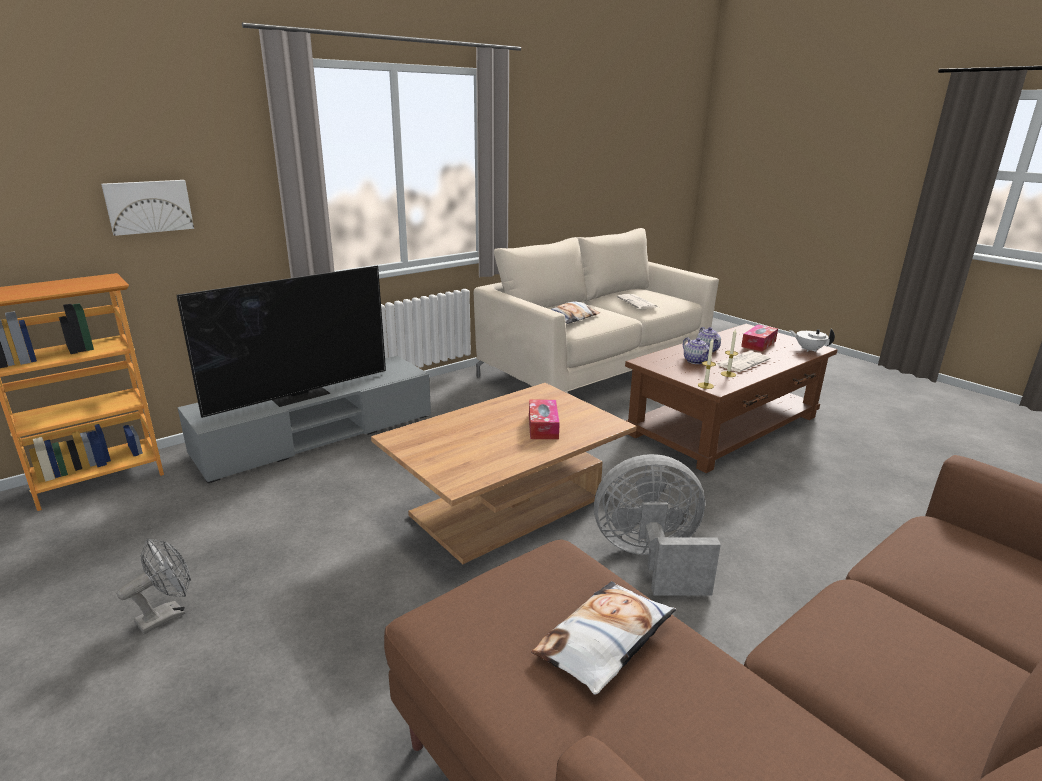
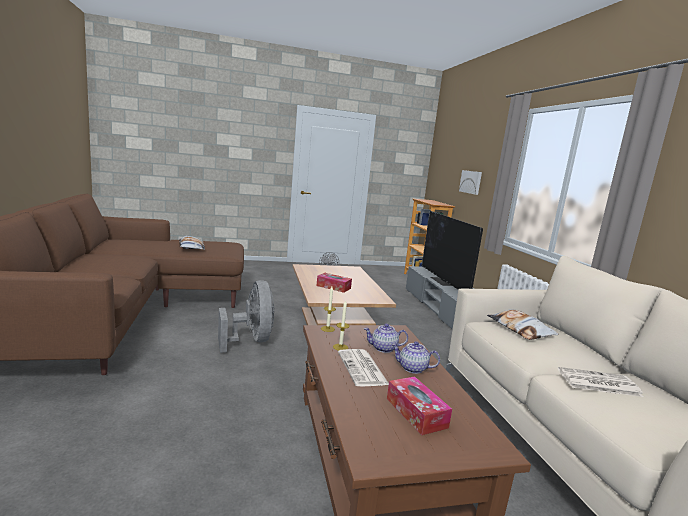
camera: 115 degrees right, 10 degrees down
(650, 560) = (251, 341): grey fan -> grey fan turned 45 degrees counterclockwise
(808, 349) = (369, 442): white teapot -> none

